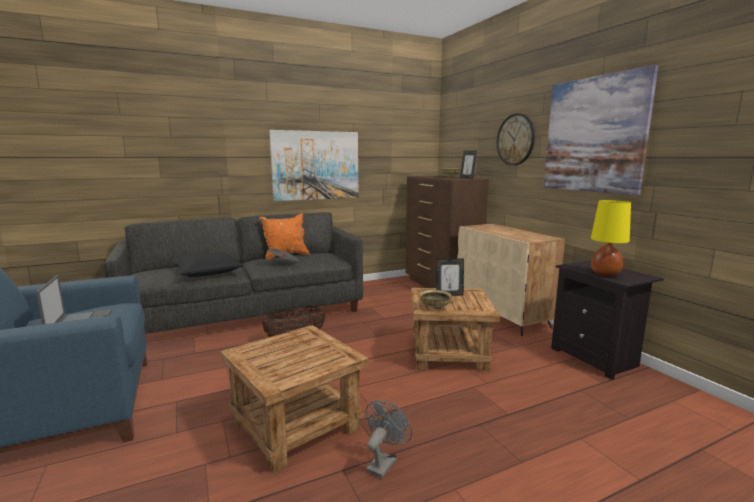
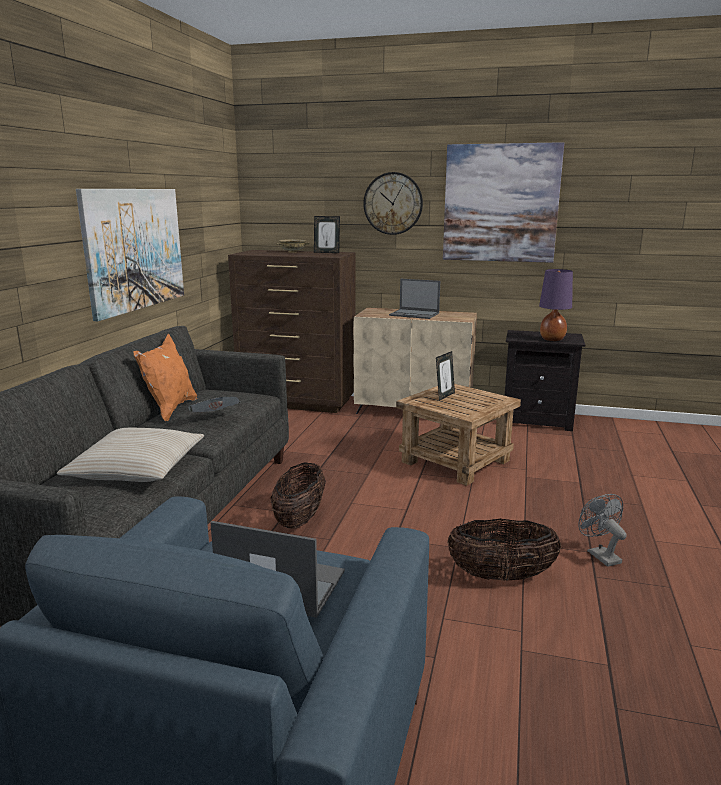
camera: 50 degrees left, 5 degrees up
(207, 272) = (136, 468): black pillow -> beige pillow
(297, 425) = (501, 576): brown side table -> basket
(434, 307) = (467, 410): beige bowl -> none
(506, 231) = (415, 314): none -> laptop
(605, 274) = (552, 339): yellow table lamp -> purple table lamp

